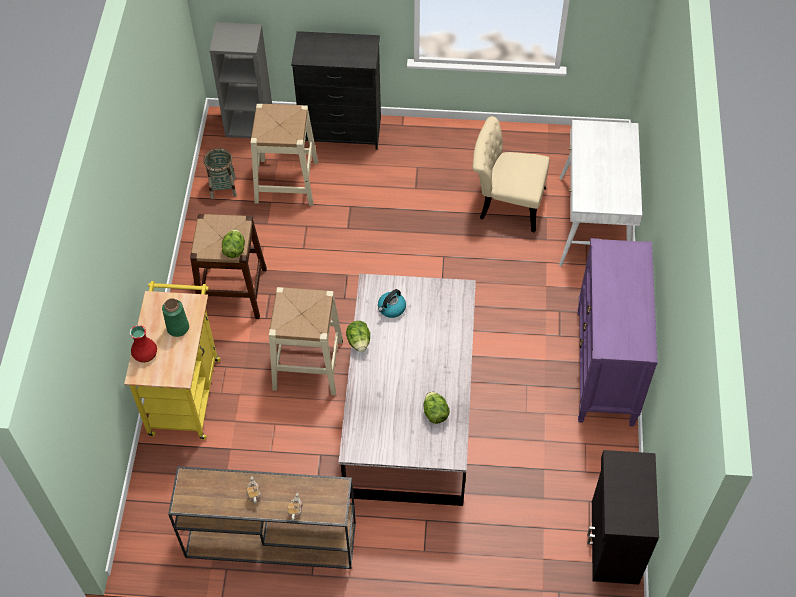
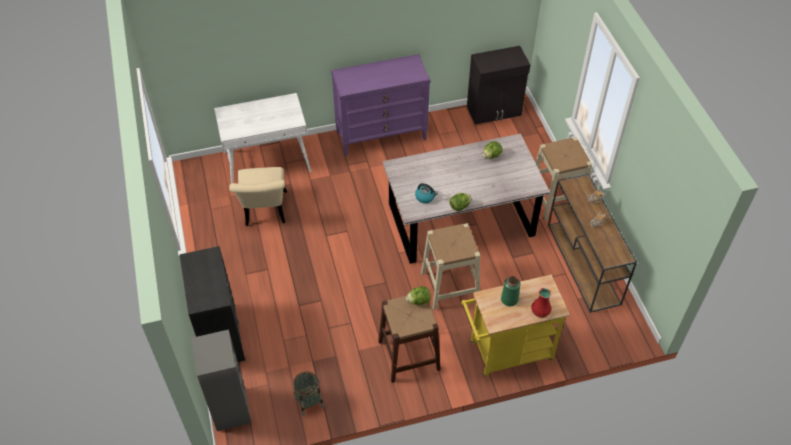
camera: 110 degrees left, 5 degrees down
(286, 182) = (288, 357): beige stool -> beige stool (556, 199)

